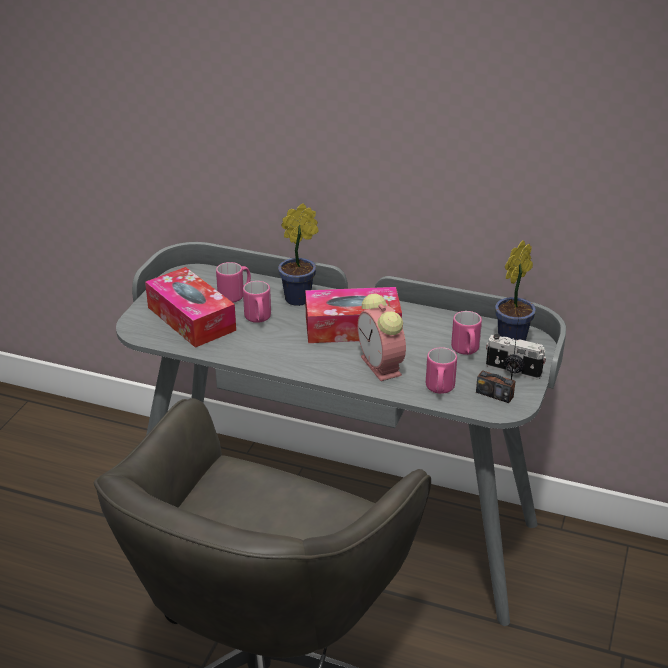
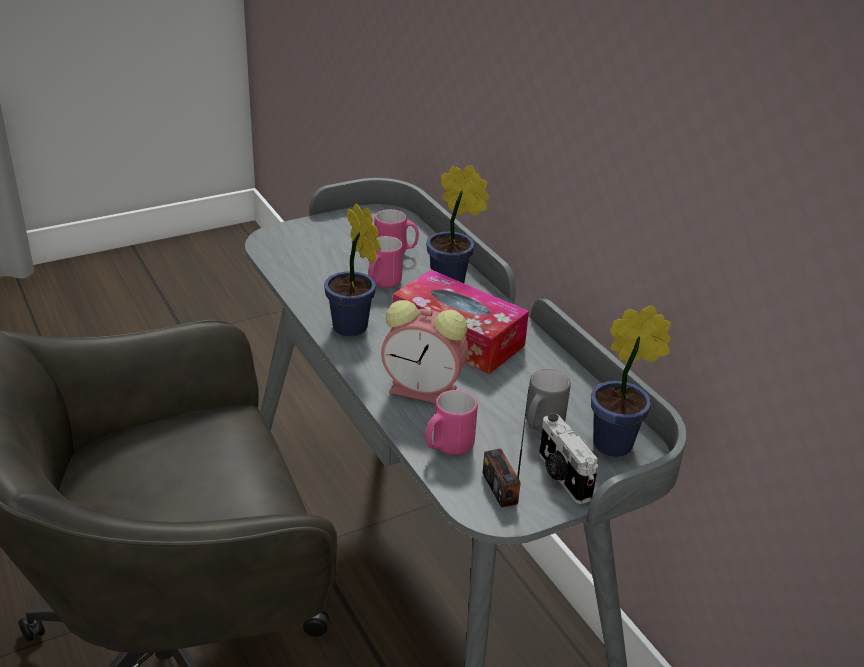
camera: 40 degrees right, 0 degrees up
(191, 319) = (325, 253): tissue box -> none
(287, 356) = (353, 329): none -> potted plant
(382, 367) = (426, 390): alarm clock -> alarm clock turned 90 degrees counterclockwise
(466, 351) = (541, 425): pink mug -> grey mug

